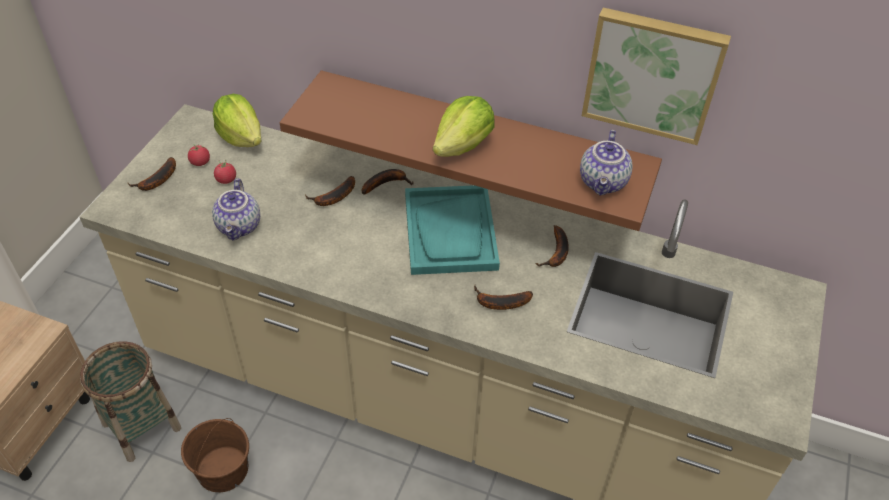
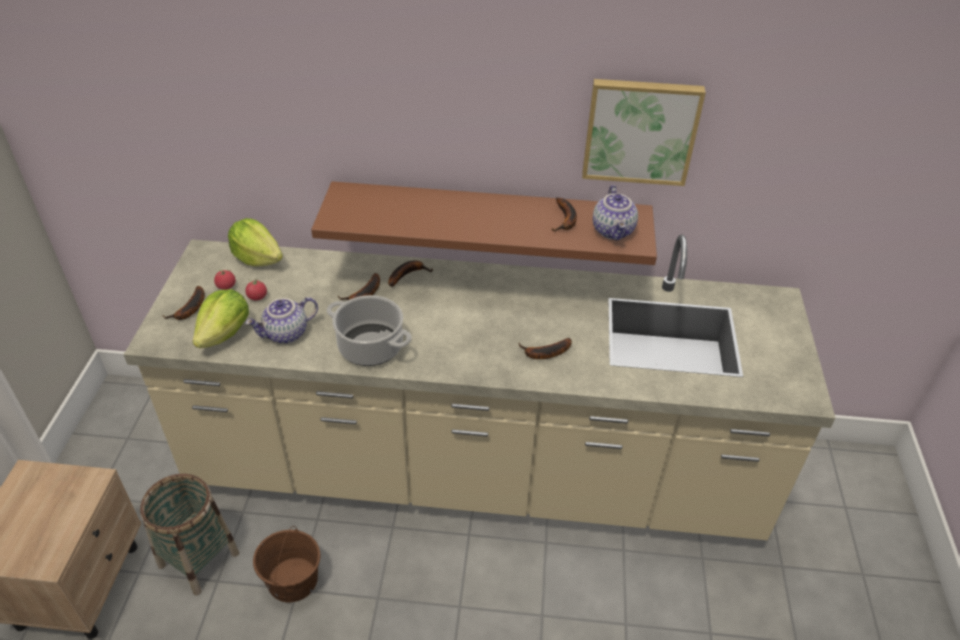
camera: 15 degrees left, 5 degrees down
(240, 226) = (286, 334): teapot -> teapot turned 75 degrees clockwise
(320, 258) = (371, 347): none -> cooking pot
(450, 232) = (480, 304): turquoise tray -> none
(463, 146) = (484, 222): lettuce -> lettuce (225, 334)
(556, 253) = (577, 305): banana -> banana (565, 220)

